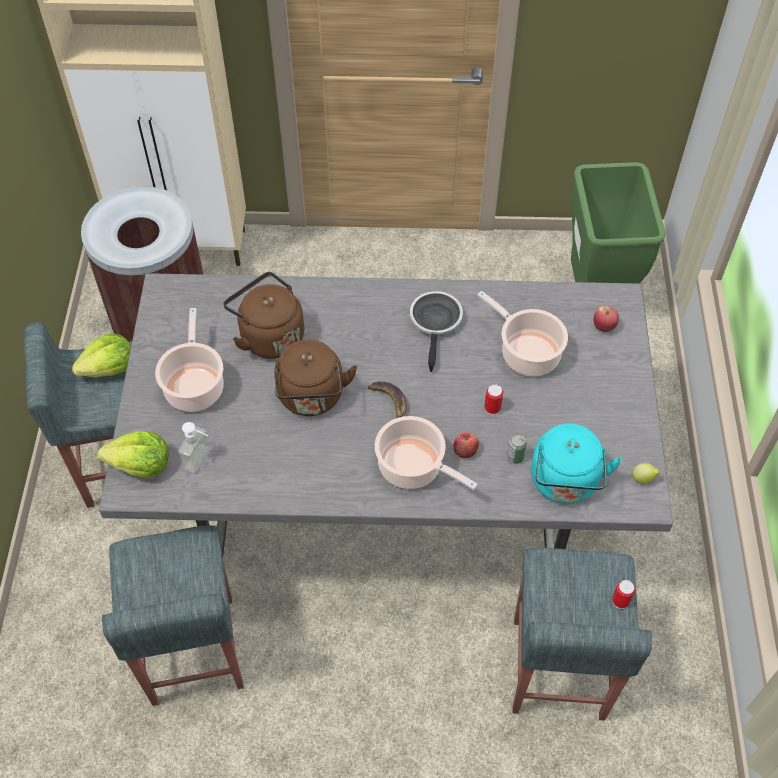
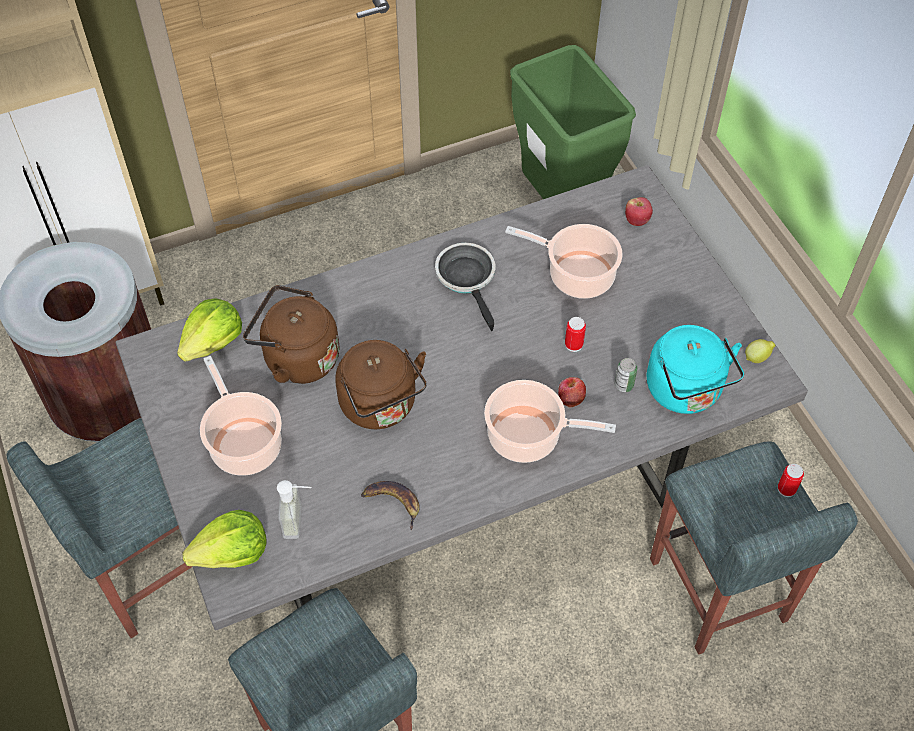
camera: 25 degrees left, 0 degrees up
(110, 368) = (119, 465): lettuce -> lettuce (213, 342)
(389, 402) = (465, 378): banana -> banana (394, 503)

